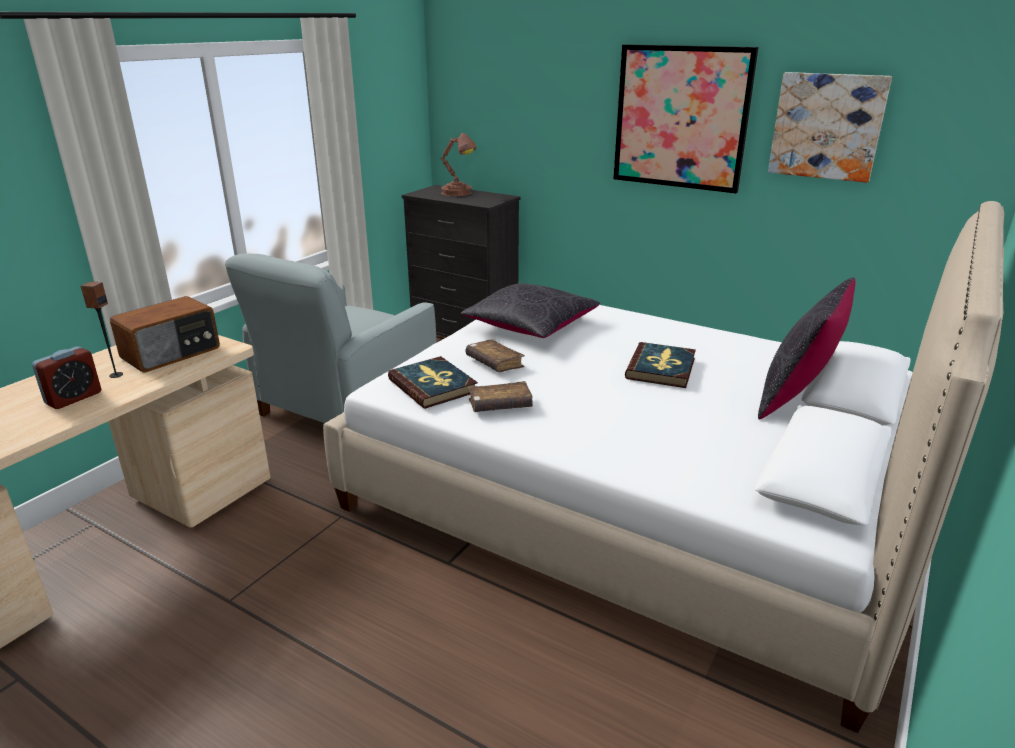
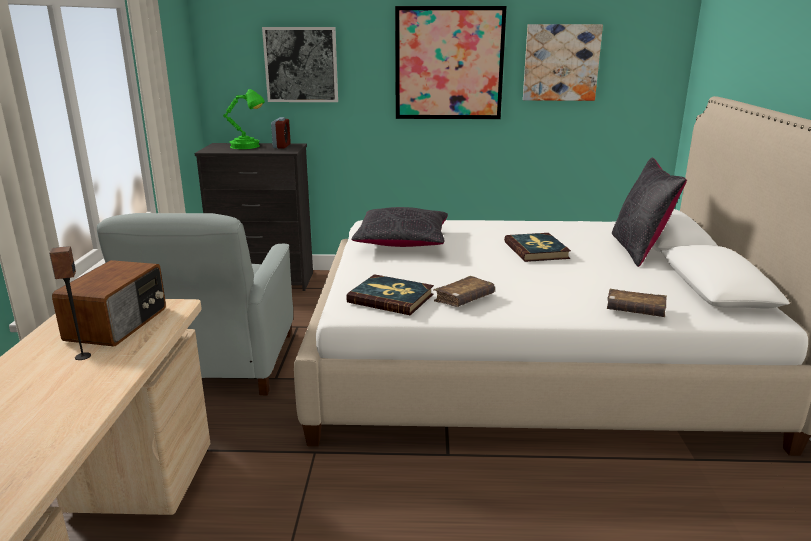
camera: 30 degrees left, 5 degrees down
(74, 398) = (65, 388): alarm clock -> alarm clock (281, 146)
(458, 193) = (247, 146): brown table lamp -> green table lamp
(494, 363) = (414, 272): brown book -> brown book (635, 311)
(523, 108) = (301, 65): none -> picture

